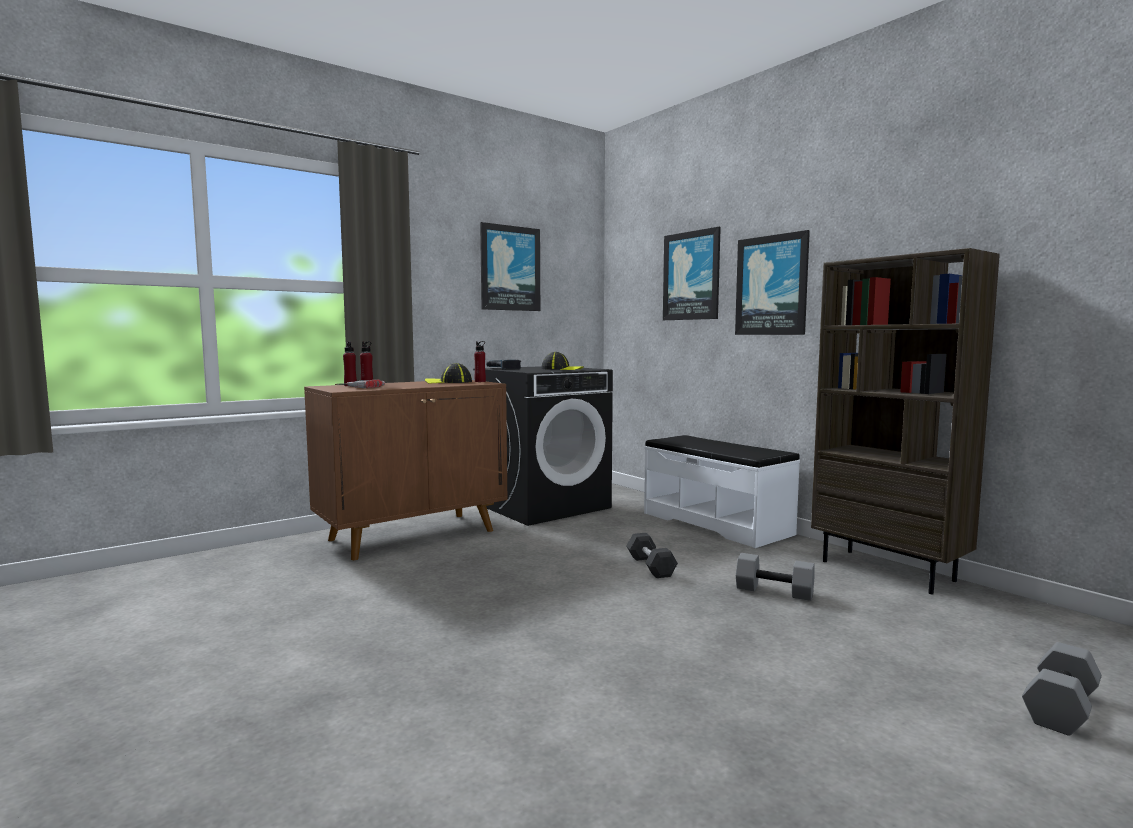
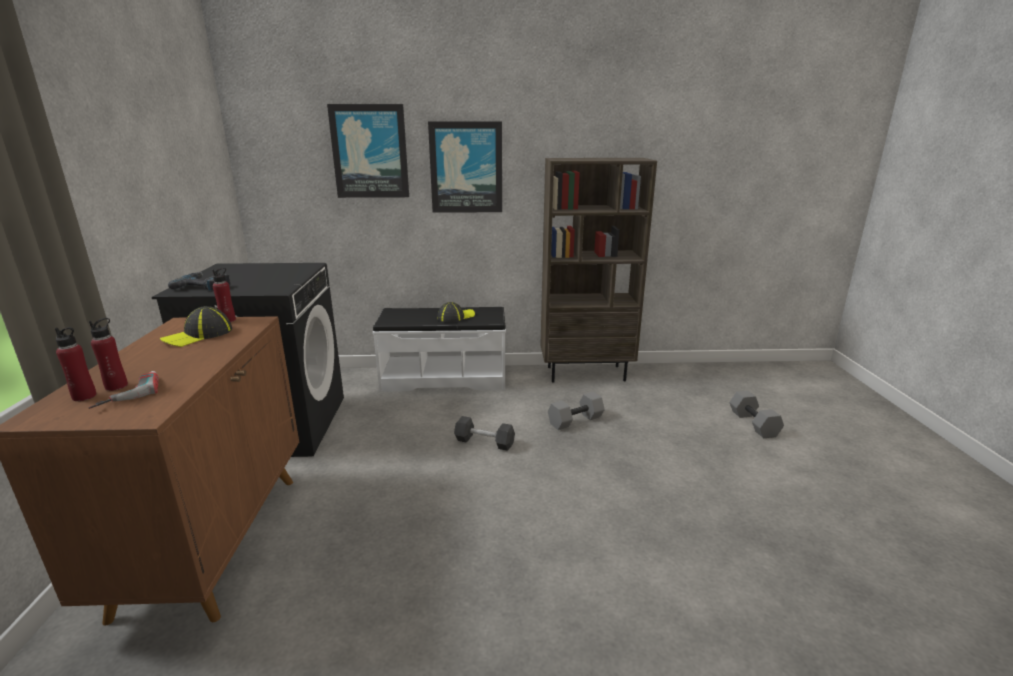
camera: 55 degrees left, 15 degrees up
(510, 268) = (150, 145): picture -> none
(562, 369) = (283, 275): cap -> cap (455, 317)

